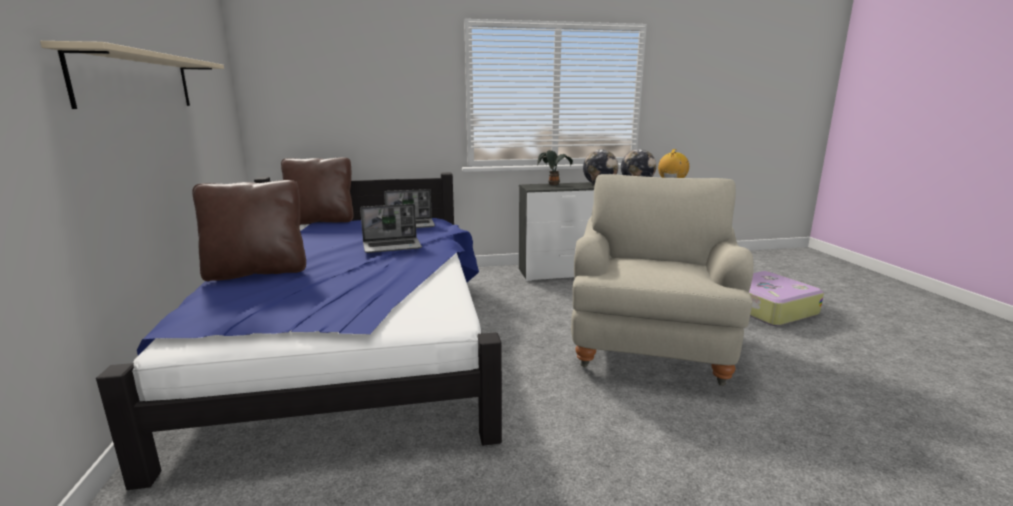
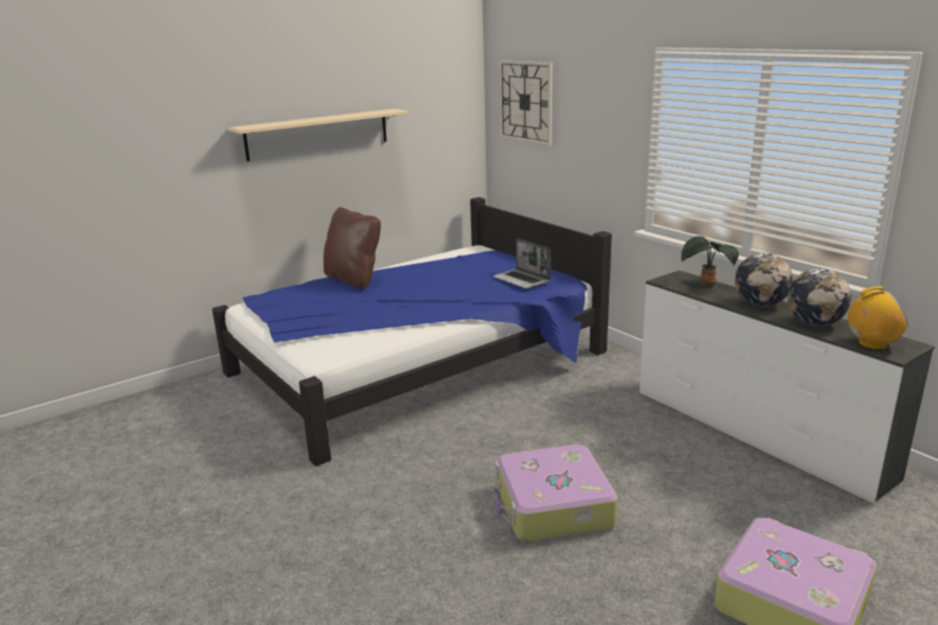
camera: 65 degrees right, 5 degrees up
(307, 71) = (526, 102): none -> wall clock
(321, 221) = (500, 251): brown pillow -> none
(392, 246) = (447, 294): laptop -> none
(650, 343) = (552, 507): beige armchair -> suitcase

